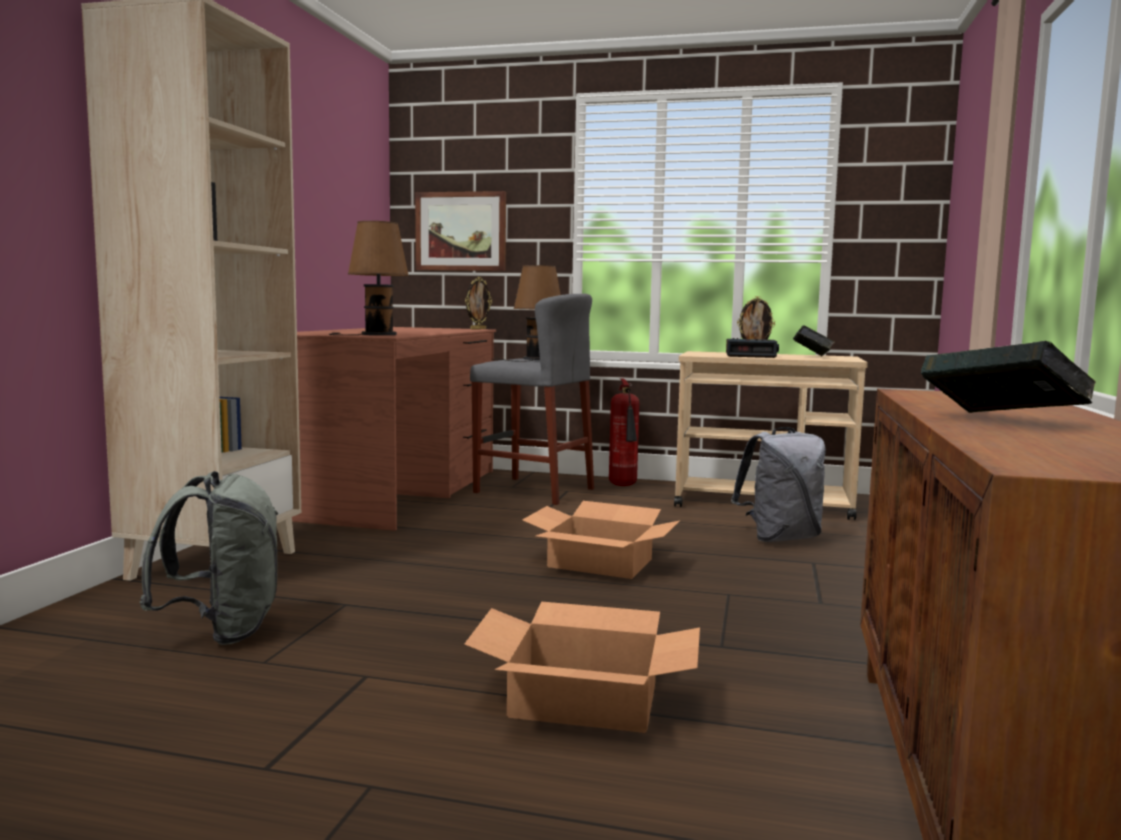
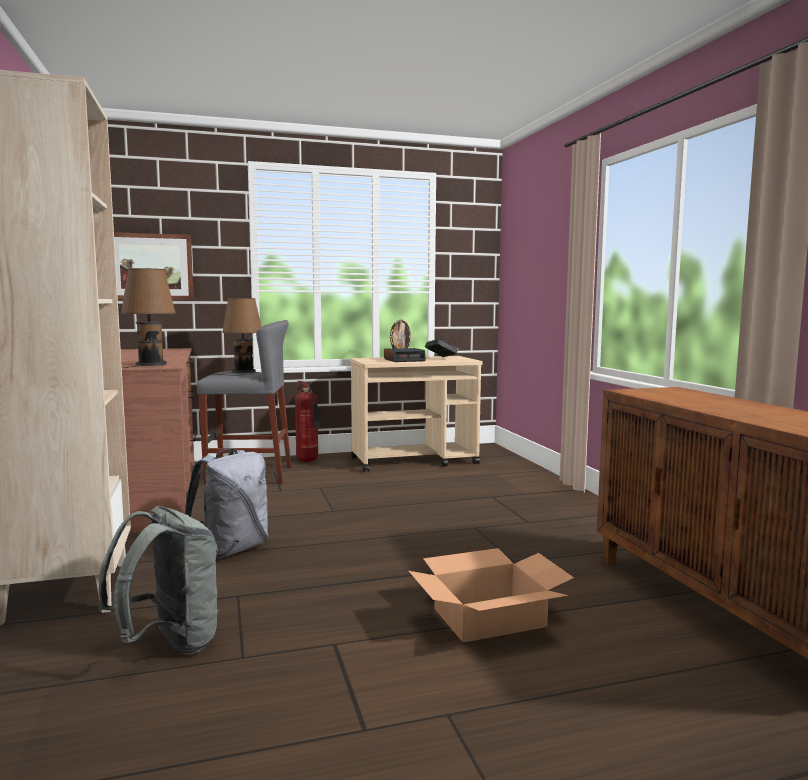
camera: 30 degrees left, 0 degrees up
(477, 329) = (179, 349): picture frame -> none
(600, 563) = (372, 523): cardboard box -> none
(780, 538) = (454, 483): grey backpack -> grey backpack (232, 549)
(1001, 421) = (738, 410): book -> none

